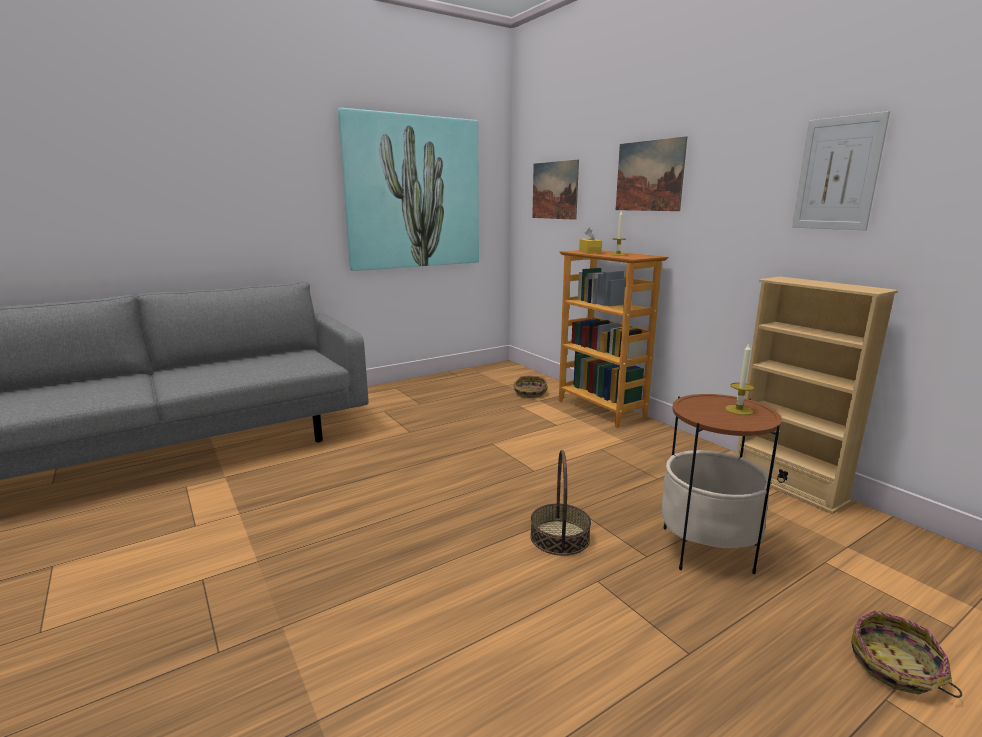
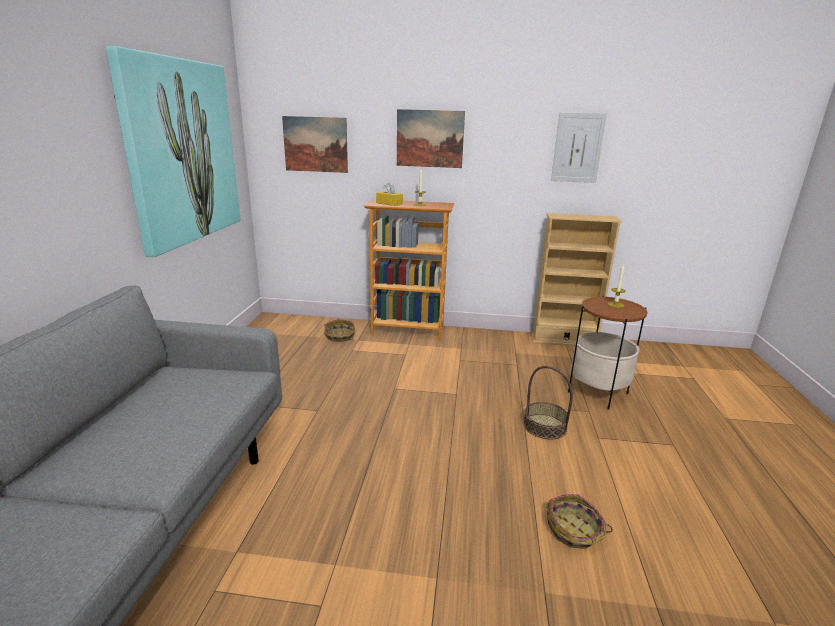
camera: 50 degrees left, 5 degrees up
(895, 667) = (709, 404): basket -> basket (574, 531)

